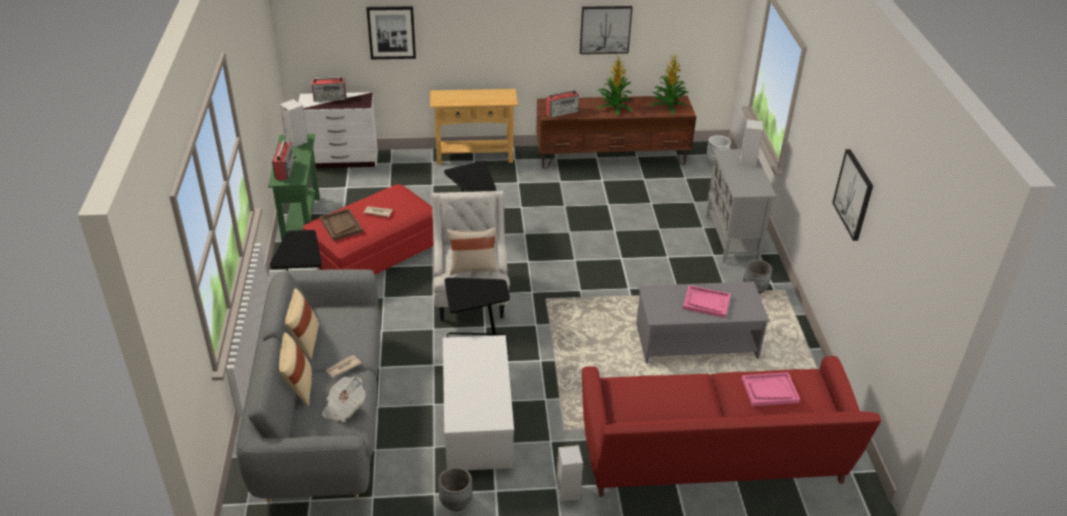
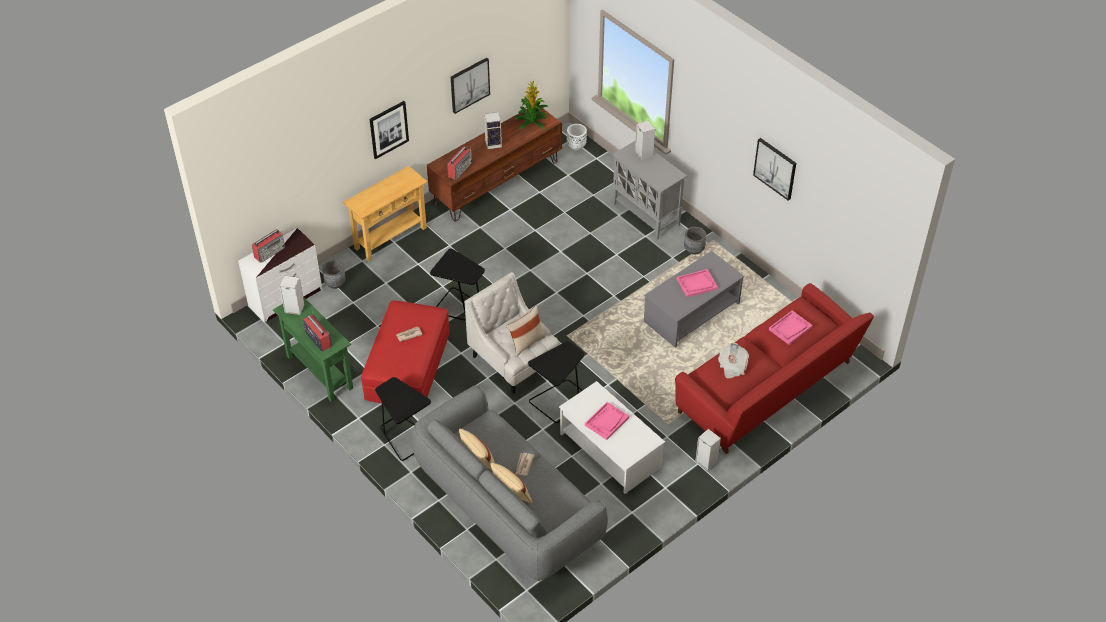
camera: 35 degrees left, 10 degrees up
(341, 225) = (394, 361): brown tray -> none
(344, 407) = (556, 490): newspaper -> newspaper (732, 366)
(391, 32) = (307, 171): picture -> picture (388, 129)
(456, 502) = (649, 509): grey planter -> grey planter (335, 283)
(474, 376) = (606, 421): none -> pink tray
(614, 107) = (494, 143): potted plant -> speaker

